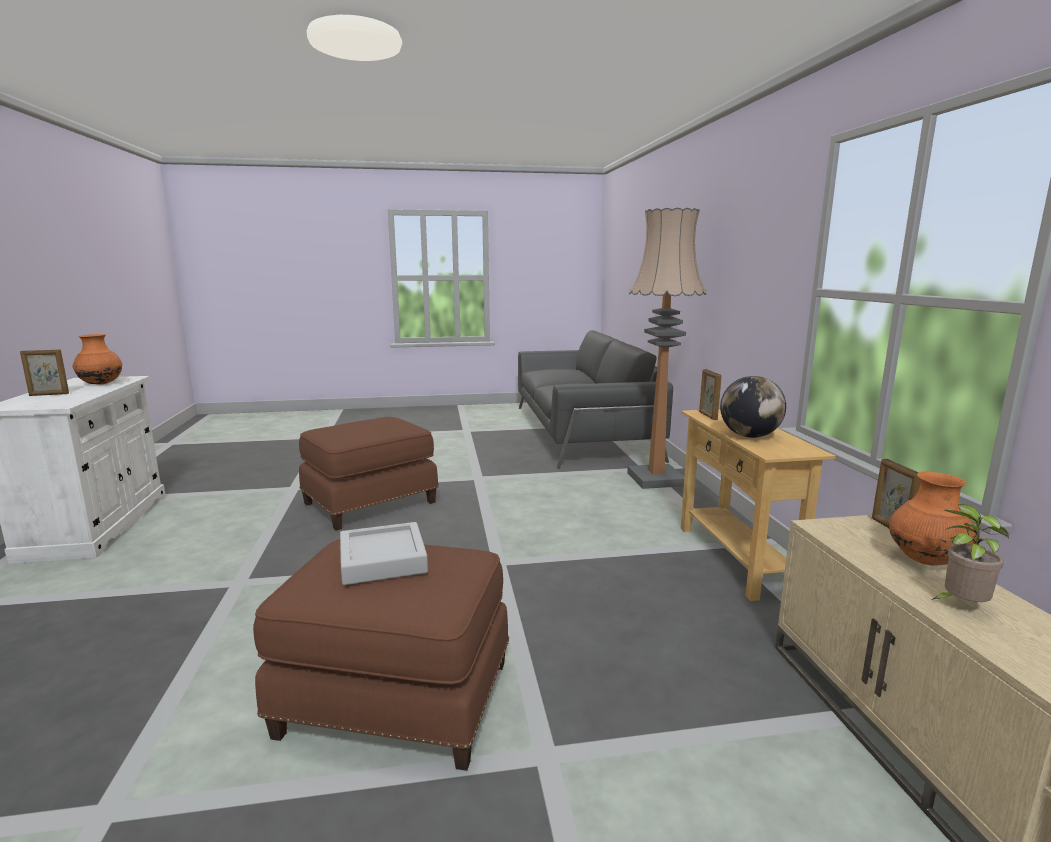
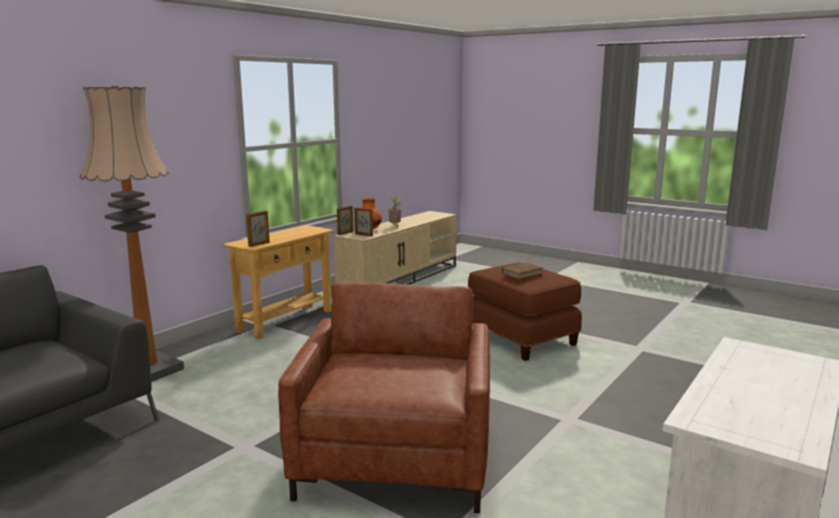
camera: 135 degrees left, 0 degrees up
(49, 394) = (788, 384): picture frame -> picture frame (364, 235)
(101, 384) = (733, 404): orange vase -> none
(371, 504) = (396, 459): brown ottoman -> brown armchair
(383, 560) = (522, 274): grey tray -> brown book
(749, 436) = (296, 234): globe -> none

